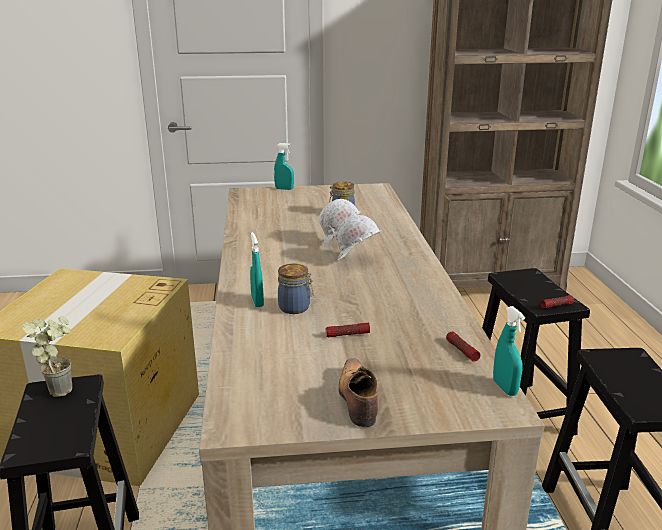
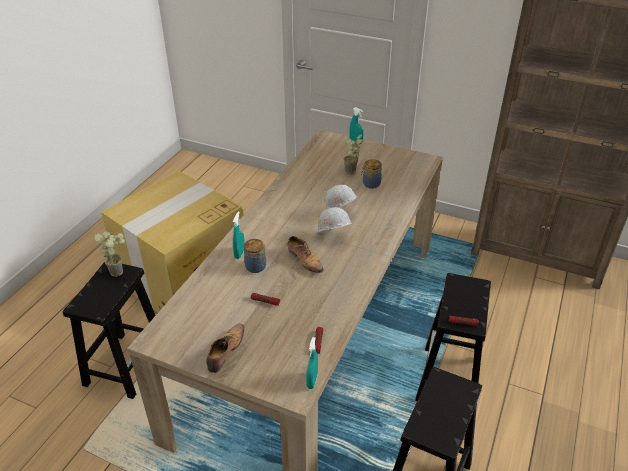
camera: 30 degrees right, 15 degrees up
(311, 211) = (351, 174): none -> potted plant
(349, 286) = (305, 260): none -> shoe

